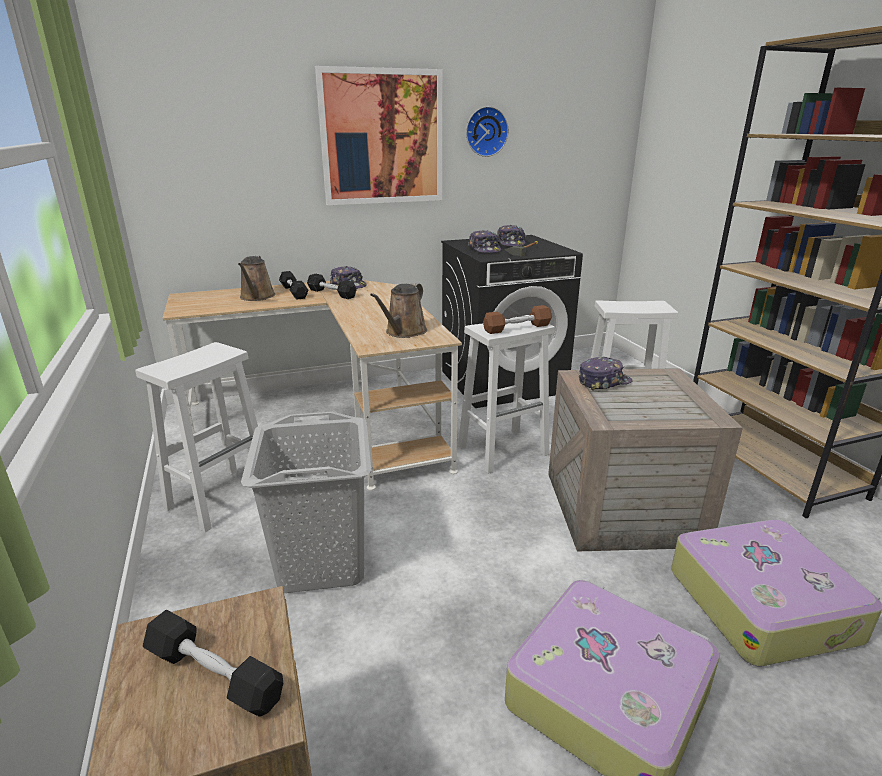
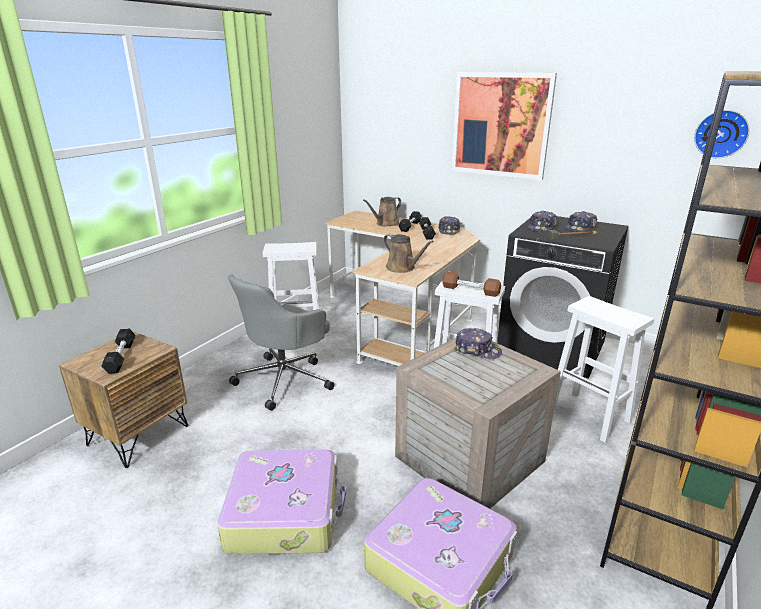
camera: 50 degrees right, 0 degrees up
(321, 562) = (285, 379): grey laundry basket -> grey office chair
(404, 332) = (402, 268): brown watering can -> brown watering can turned 120 degrees counterclockwise
(485, 131) = (594, 126): wall clock -> wall clock (721, 134)

